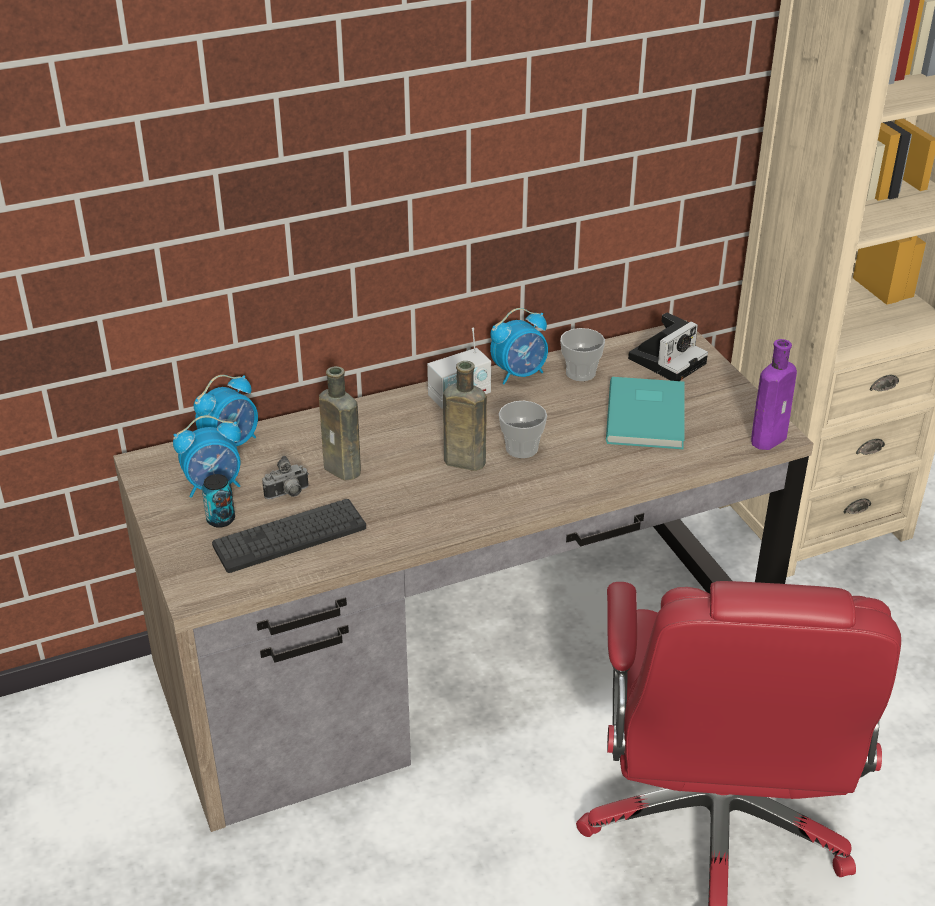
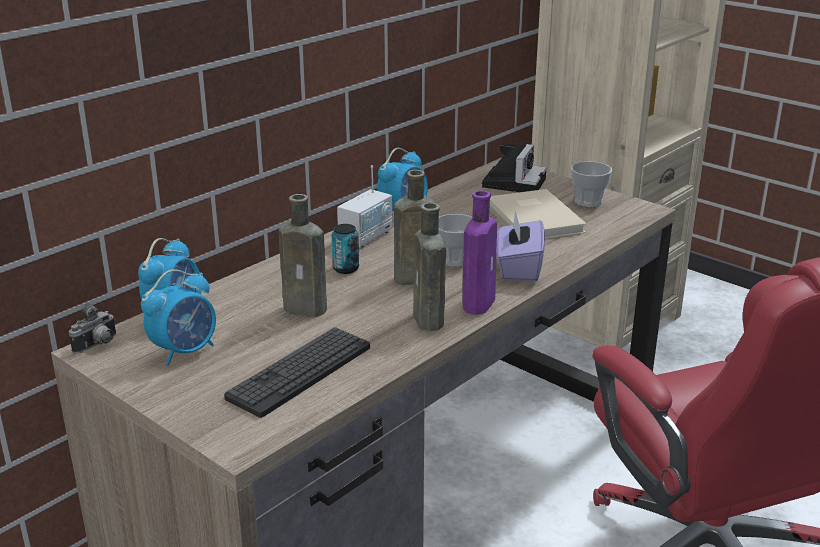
camera: 25 degrees left, 10 degrees down
(221, 519) = (215, 376): can -> can (346, 269)
(288, 494) = (269, 340): camera -> camera (98, 345)
(439, 515) = (429, 321): none -> brown bottle
(574, 476) = (518, 268): none -> purple tissue box
(580, 373) = (453, 202): cup -> cup (588, 202)
(648, 415) = (536, 218): turquoise book -> beige book
(770, 438) = (642, 212): purple bottle -> purple bottle (479, 302)

